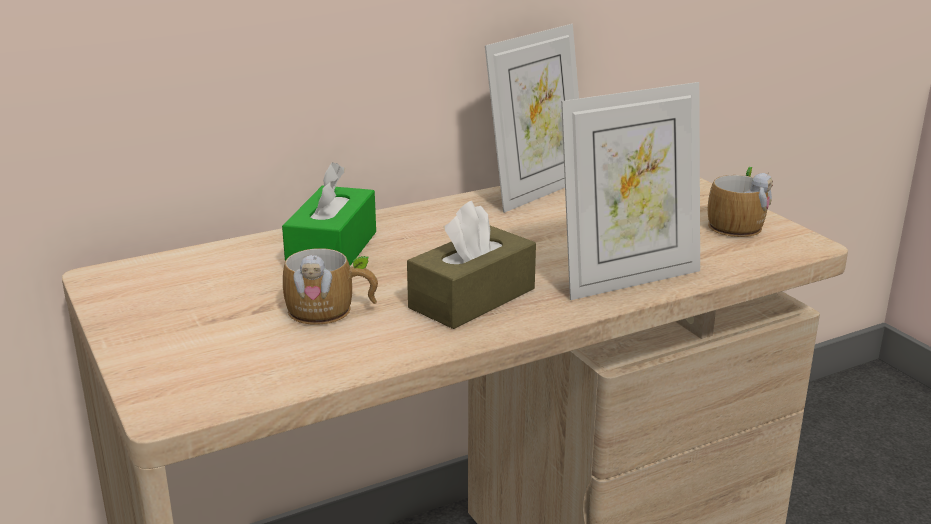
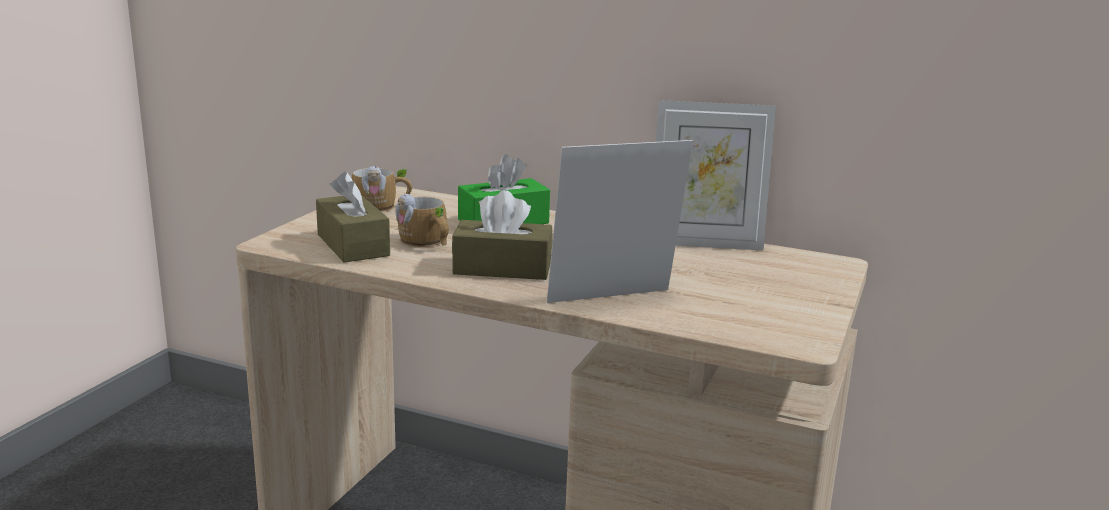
camera: 50 degrees right, 5 degrees down
(268, 356) = (353, 245): none -> brown tissue box
(628, 278) = (613, 301): picture frame -> picture frame turned 135 degrees clockwise
(738, 223) = (792, 314): mug -> mug (382, 207)

